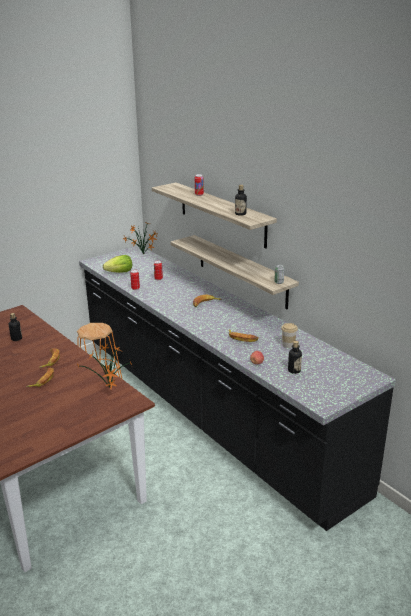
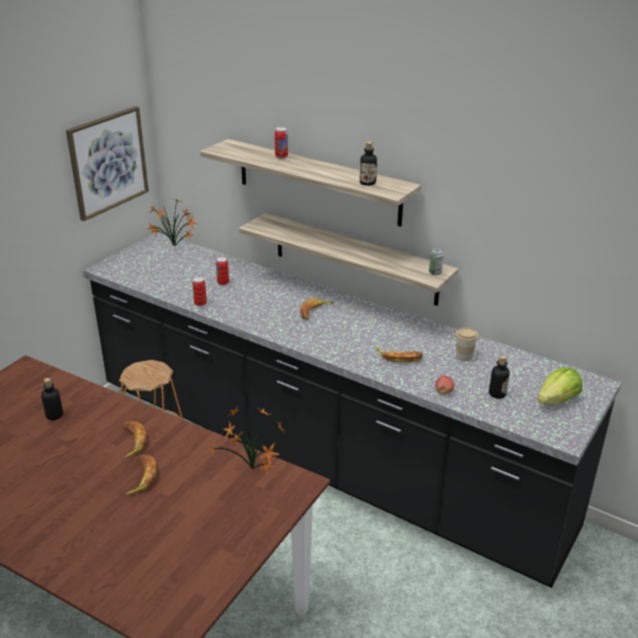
camera: 20 degrees left, 5 degrees up
(102, 192) = (108, 162): none -> picture
(120, 272) = (159, 281): lettuce -> lettuce (557, 401)

